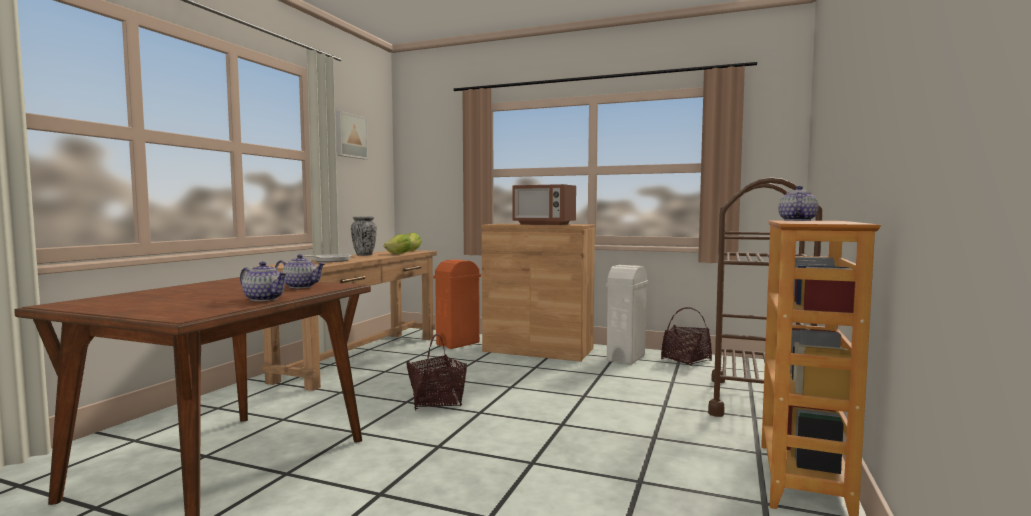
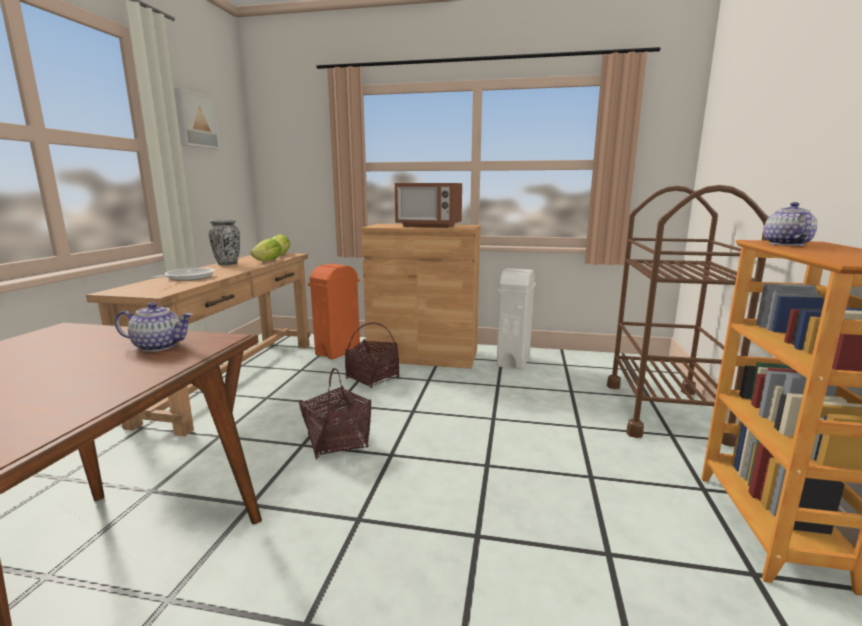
camera: 10 degrees left, 10 degrees up
(265, 299) = (103, 390): teapot -> none
(686, 360) = (570, 360): basket -> basket (373, 378)

